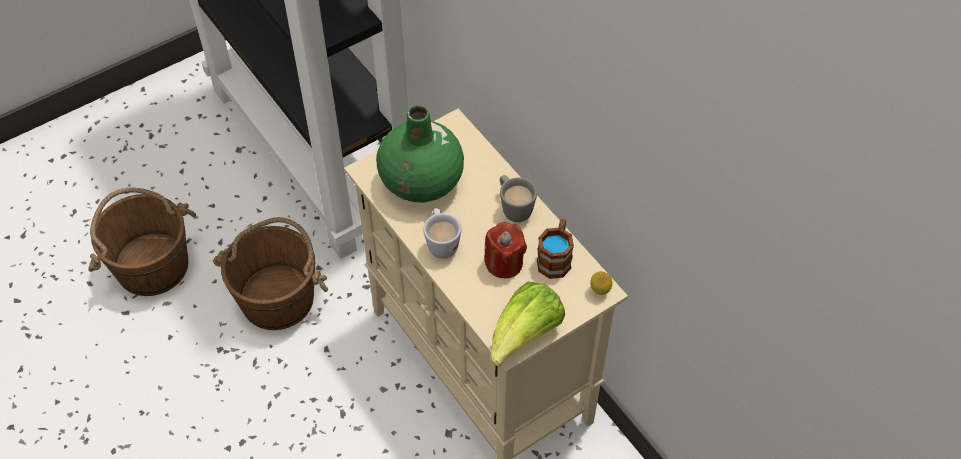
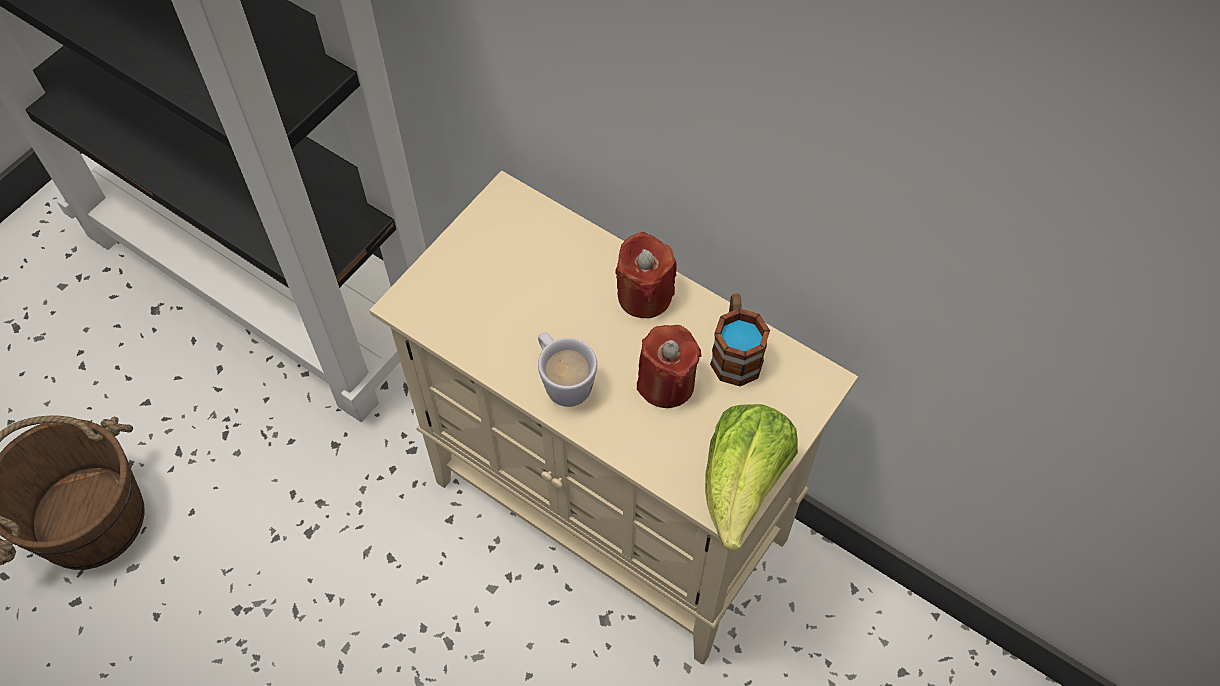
camera: 20 degrees left, 5 degrees up
(278, 297) = (294, 506): brown bucket -> none
(422, 182) = (496, 297): green vase -> none
(514, 207) = (644, 295): grey mug -> red candle
(600, 291) = (818, 383): lemon -> none

